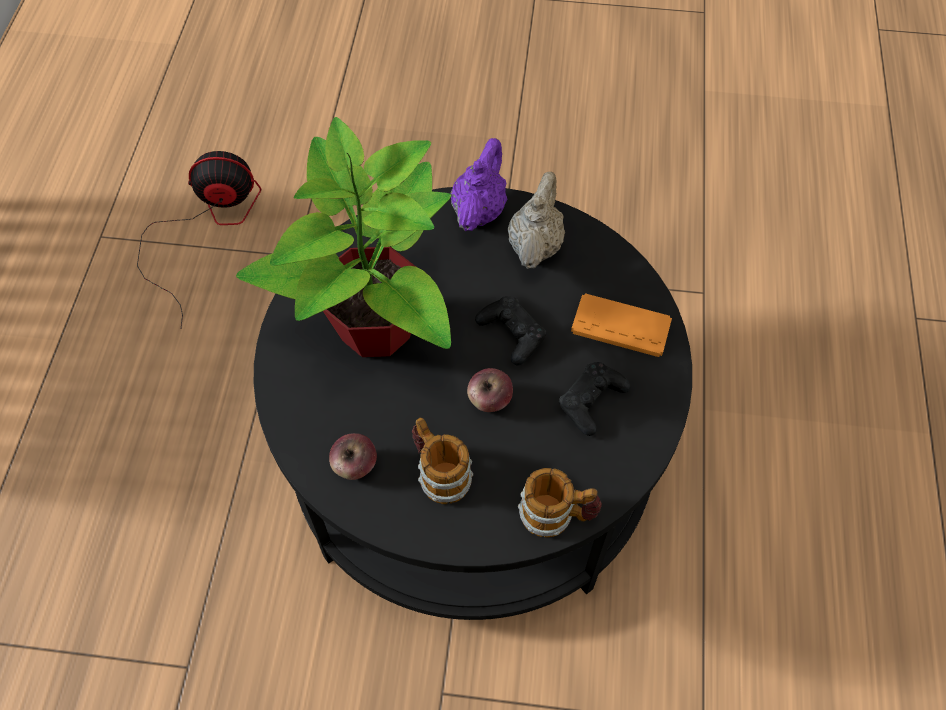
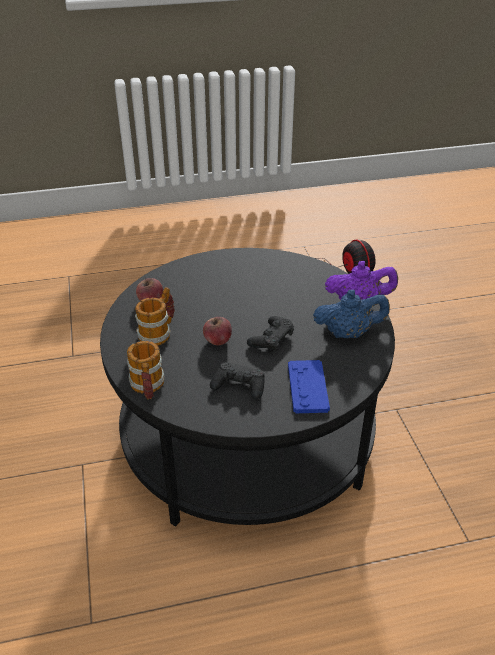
camera: 70 degrees right, 20 degrees down
(375, 330) = (242, 286): potted plant -> none
(535, 245) = (348, 333): beige teapot -> blue teapot
(621, 326) = (307, 387): orange game controller -> blue game controller

